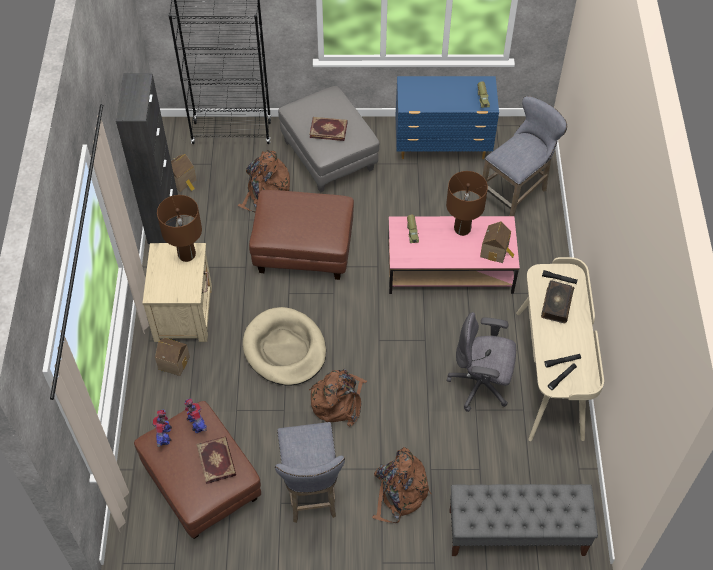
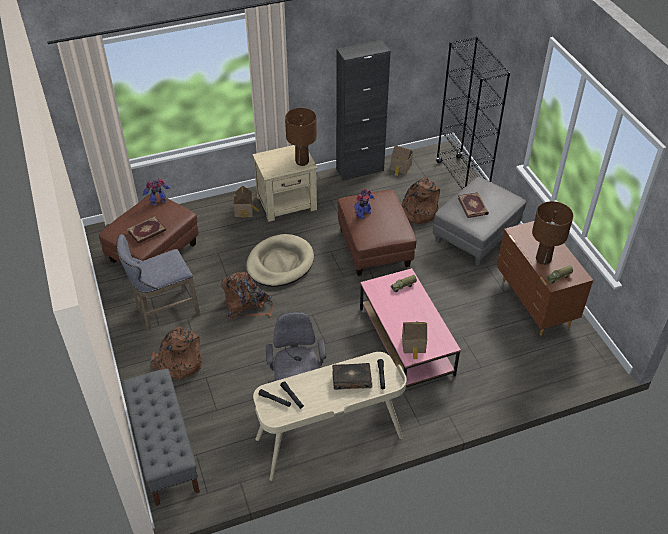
camera: 70 degrees right, 10 degrees down
(197, 424) = (173, 214): toy robot -> toy robot (363, 214)
(443, 146) = (534, 304): blue dresser -> brown dresser
(462, 229) = (425, 317): brown table lamp -> brown table lamp (543, 259)
(517, 193) = (515, 368): grey stool -> none

